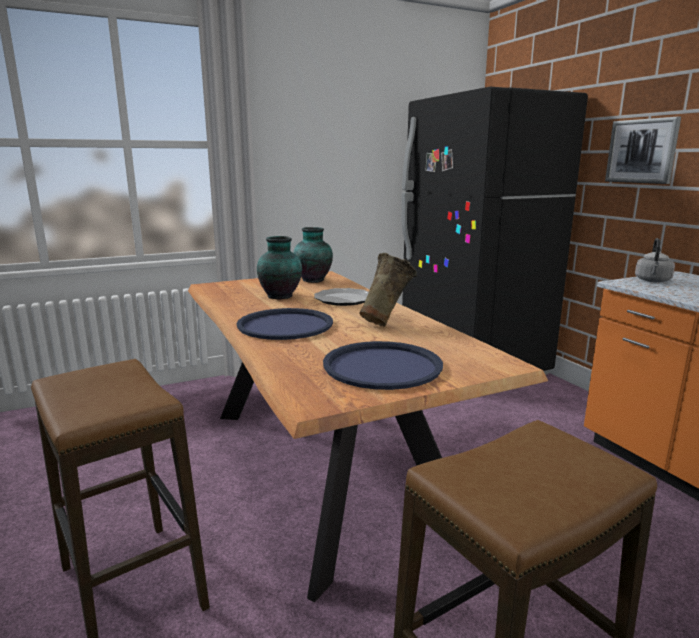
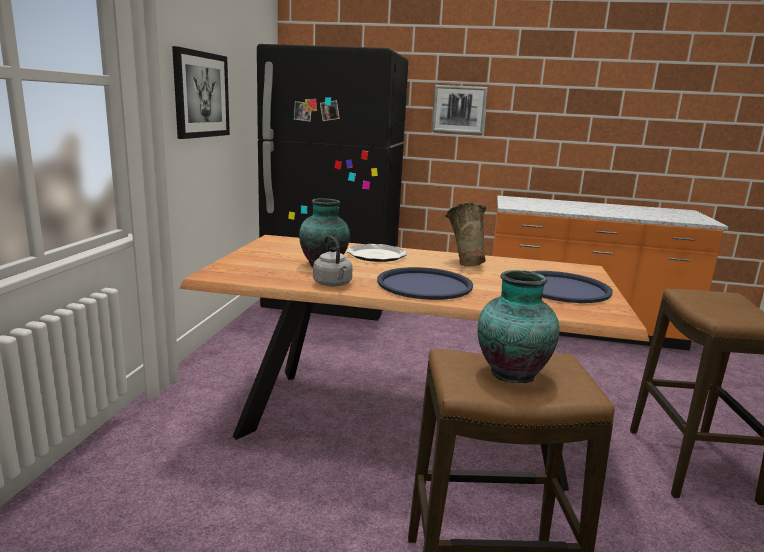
camera: 55 degrees left, 0 degrees up
(313, 280) = (287, 245): vase -> vase (510, 373)
(334, 151) = (201, 95): none -> picture
(652, 281) = (514, 203): grey kettle -> grey kettle (333, 284)

